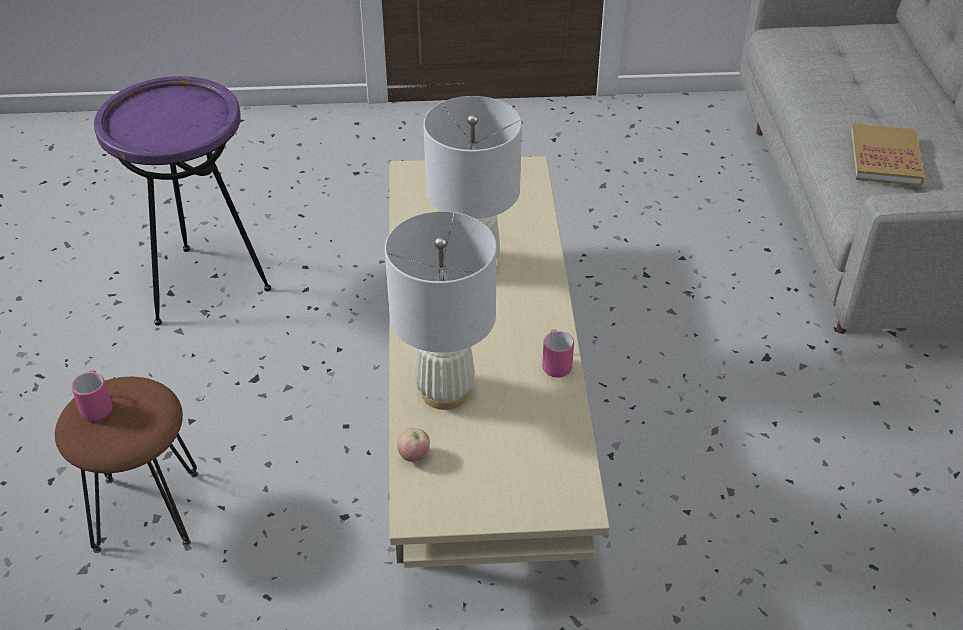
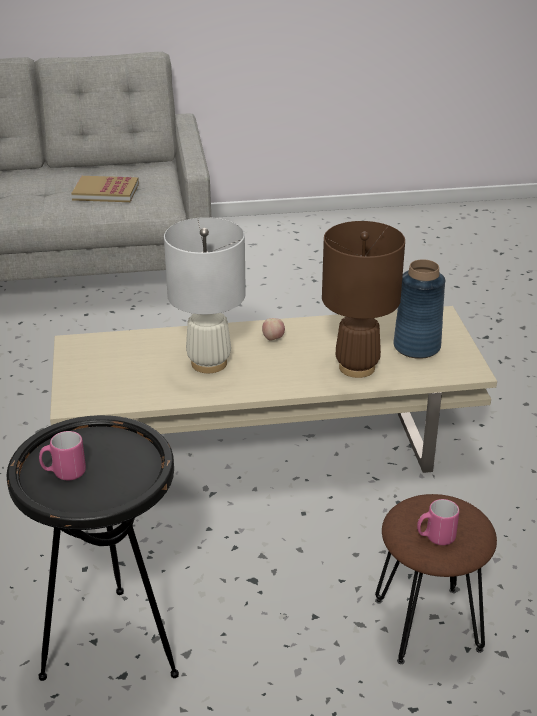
camera: 95 degrees left, 10 degrees down
(205, 286) = (112, 646): purple side table -> black side table
(414, 456) = (423, 376): apple -> apple (273, 339)
(444, 391) = (357, 367): white table lamp -> brown table lamp
(489, 461) = (416, 346): none -> blue vase
(555, 364) = (317, 325): pink mug -> pink mug (64, 473)

